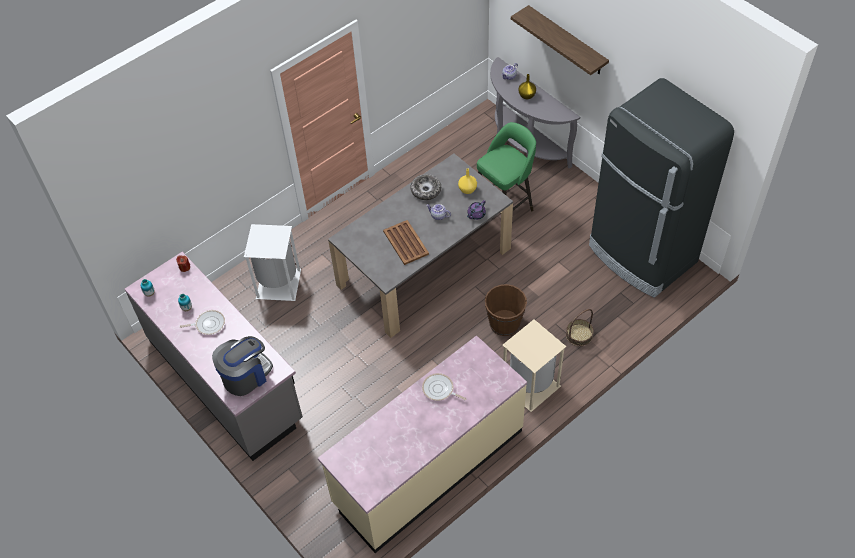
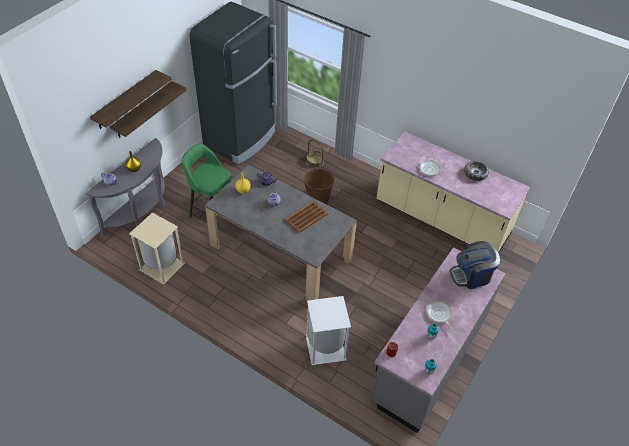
camera: 110 degrees left, 5 degrees down
(246, 375) = (471, 275): coffee machine -> coffee machine turned 45 degrees counterclockwise
(426, 190) = (249, 215): bowl -> bowl (475, 173)
(529, 385) = (362, 180): beige trash can -> beige trash can (162, 267)
(581, 76) = (143, 110): none -> shelf

